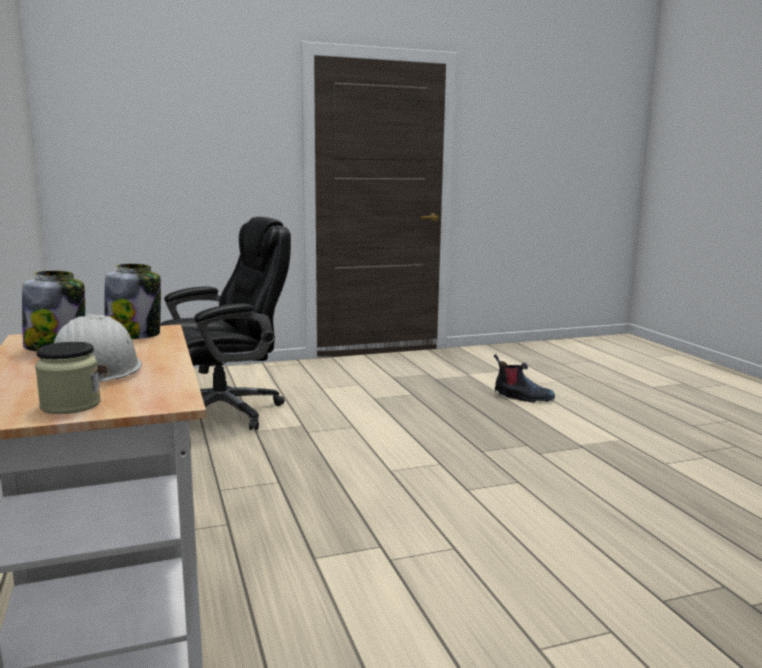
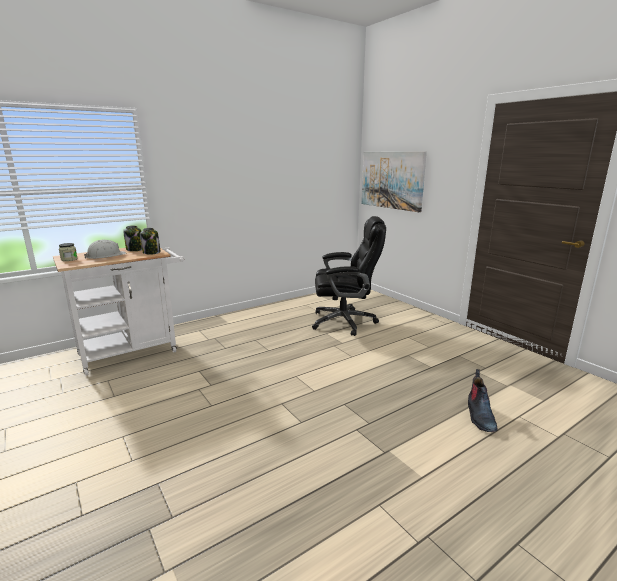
camera: 75 degrees right, 5 degrees up
(135, 160) = (392, 180): none -> picture
(225, 412) = (345, 322): black office chair -> black office chair turned 45 degrees counterclockwise

